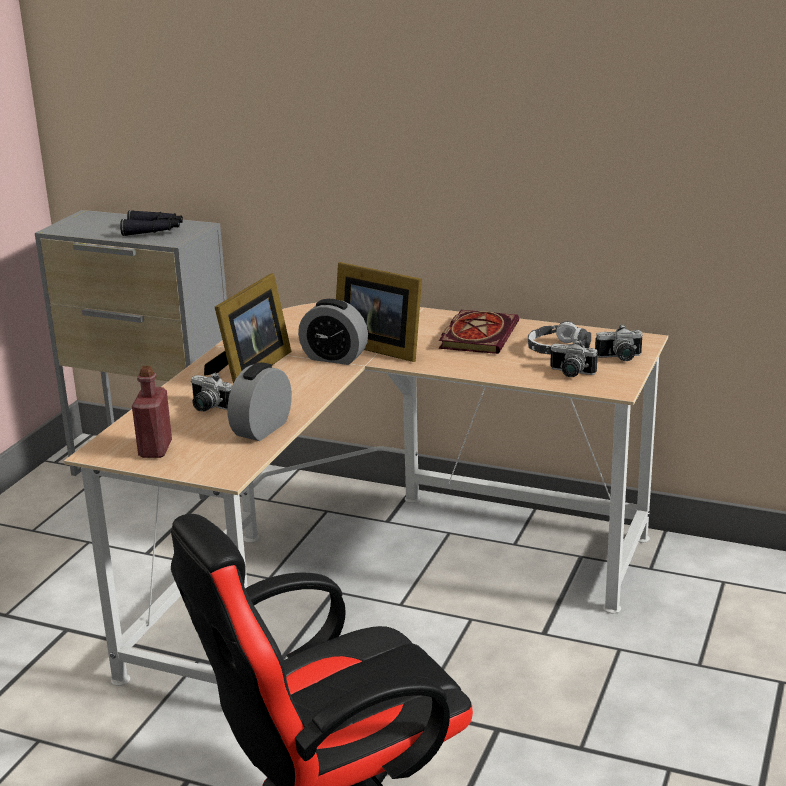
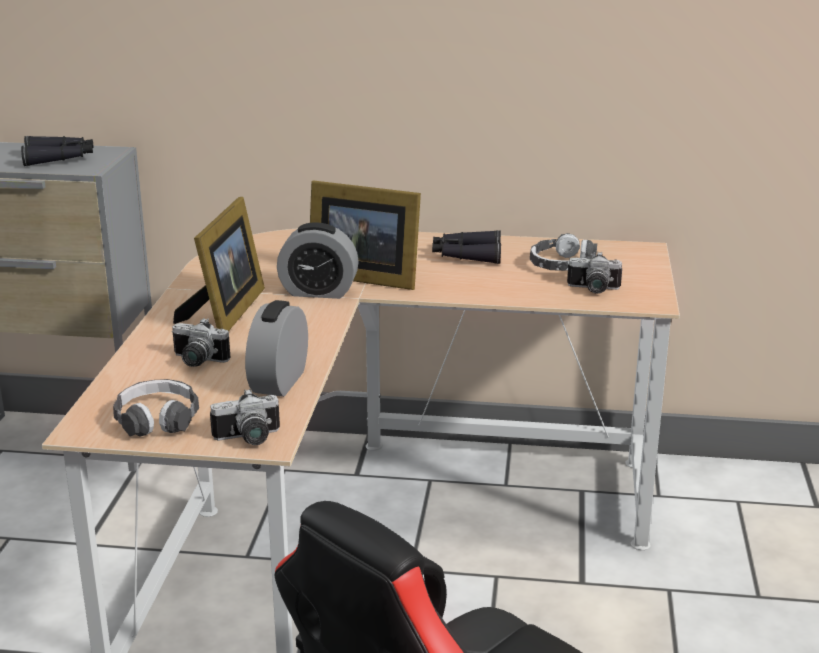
camera: 15 degrees left, 0 degrees up
(155, 449) = (157, 419): red bottle -> headphones
(478, 335) = (466, 256): book -> black binoculars
(620, 358) = (634, 270): camera -> camera (248, 439)

